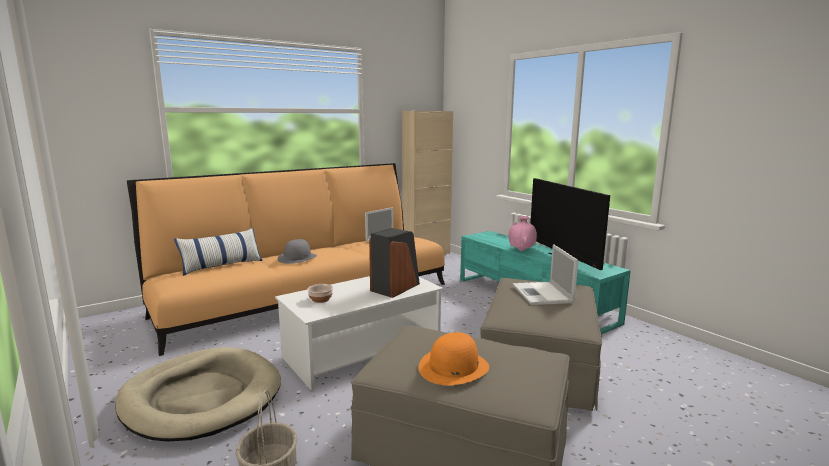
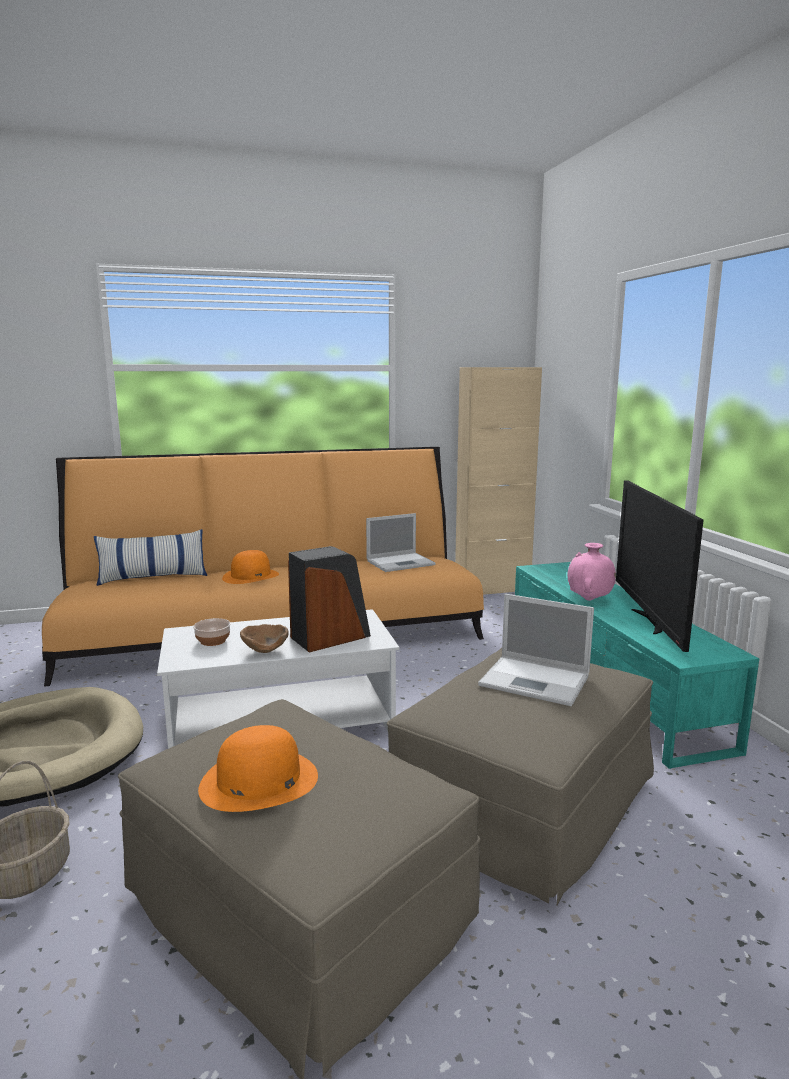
camera: 20 degrees right, 0 degrees up
(297, 257) = (251, 576): grey hat -> orange hat
(363, 300) = (265, 650): none -> brown bowl
(542, 294) = (536, 681): laptop -> laptop turned 75 degrees counterclockwise

